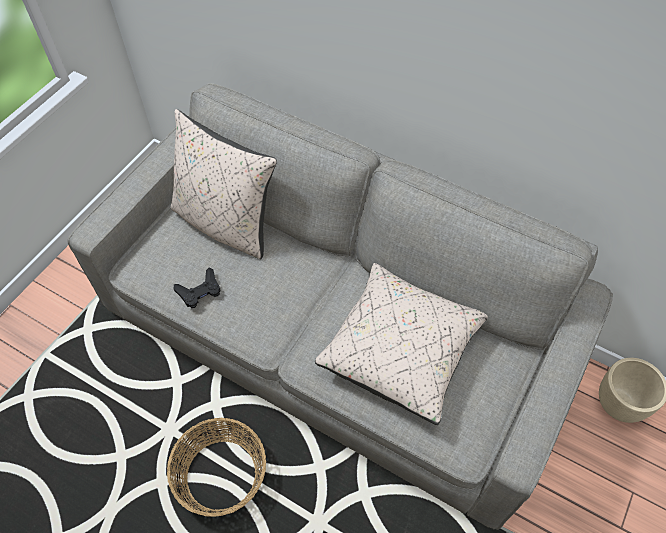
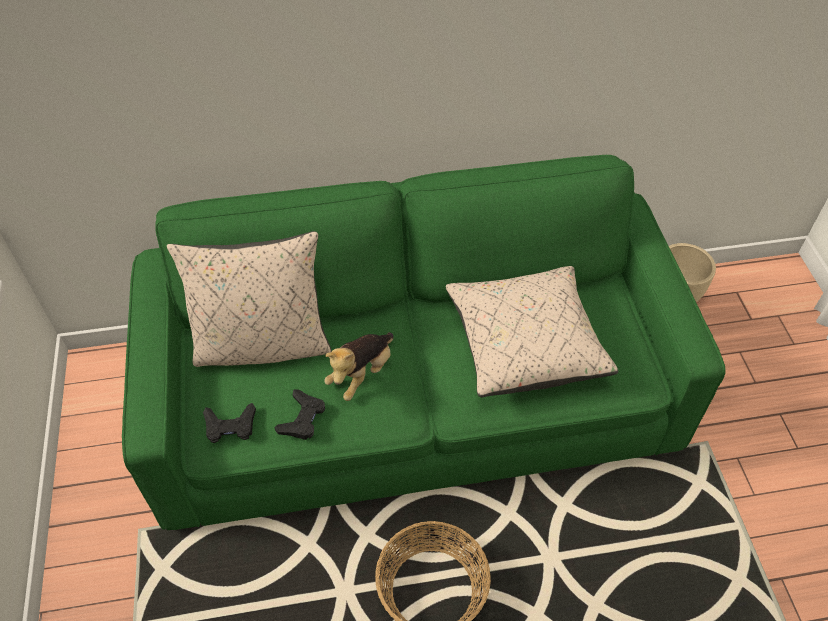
camera: 40 degrees left, 5 degrees down
(155, 264) = (230, 426): none -> black game controller
(268, 288) = (361, 374): none -> plush toy
(333, 334) = (413, 397): grey sofa -> green sofa

